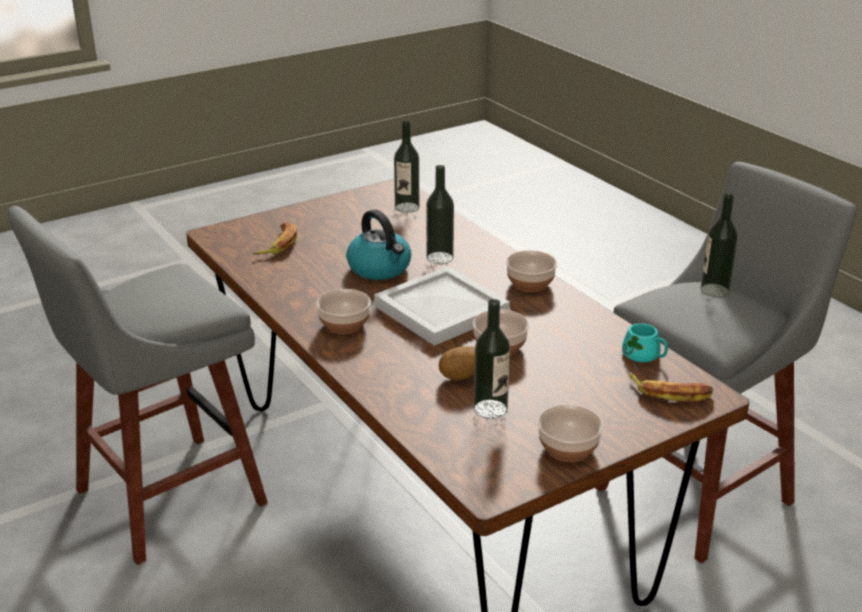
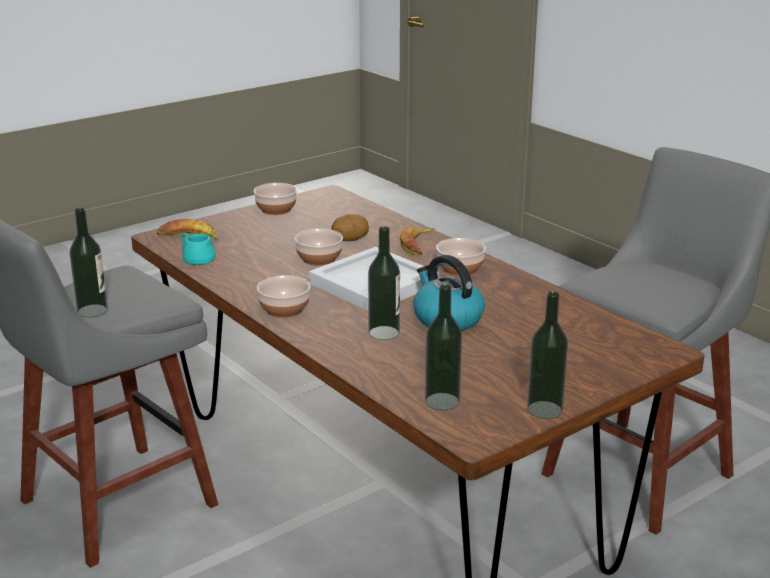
camera: 175 degrees right, 5 degrees down
(278, 244) = (579, 341): banana -> banana (418, 245)
(490, 409) = (328, 225): bottle -> bottle (544, 410)

